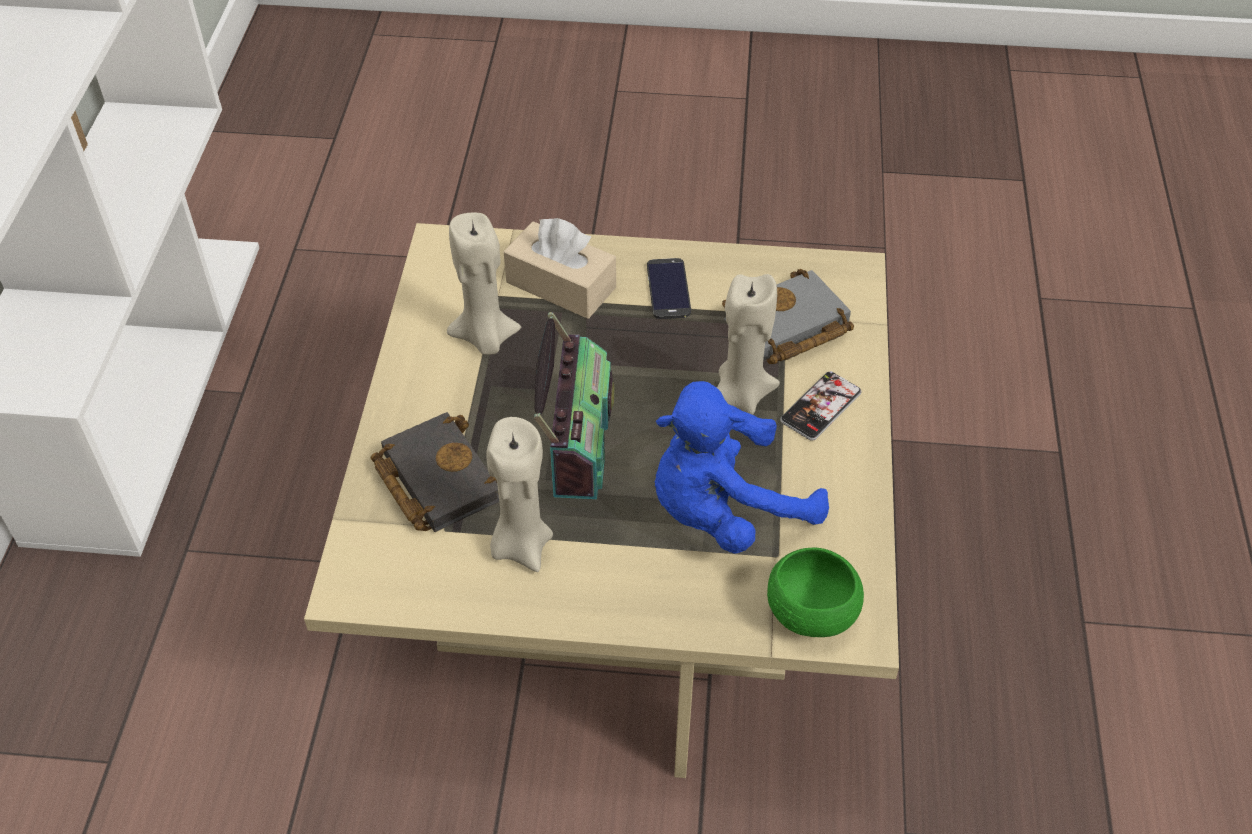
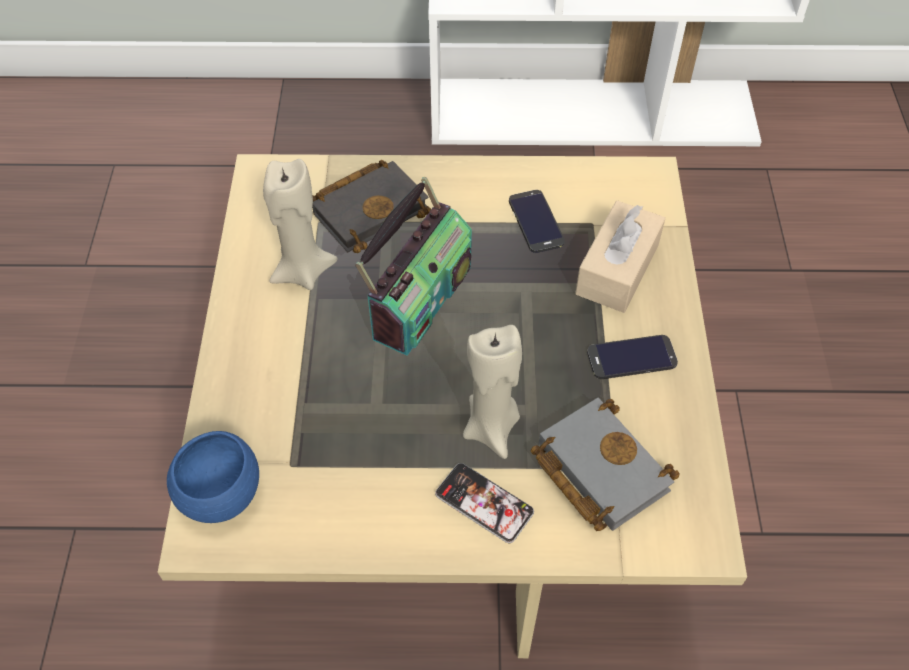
camera: 85 degrees right, 5 degrees up
(485, 338) = (536, 221): beige candle -> phone
(576, 441) = (419, 299): radio -> radio turned 60 degrees counterclockwise
(724, 509) = (344, 418): blue plush toy -> none
(811, 614) = (221, 494): green bowl -> blue bowl

